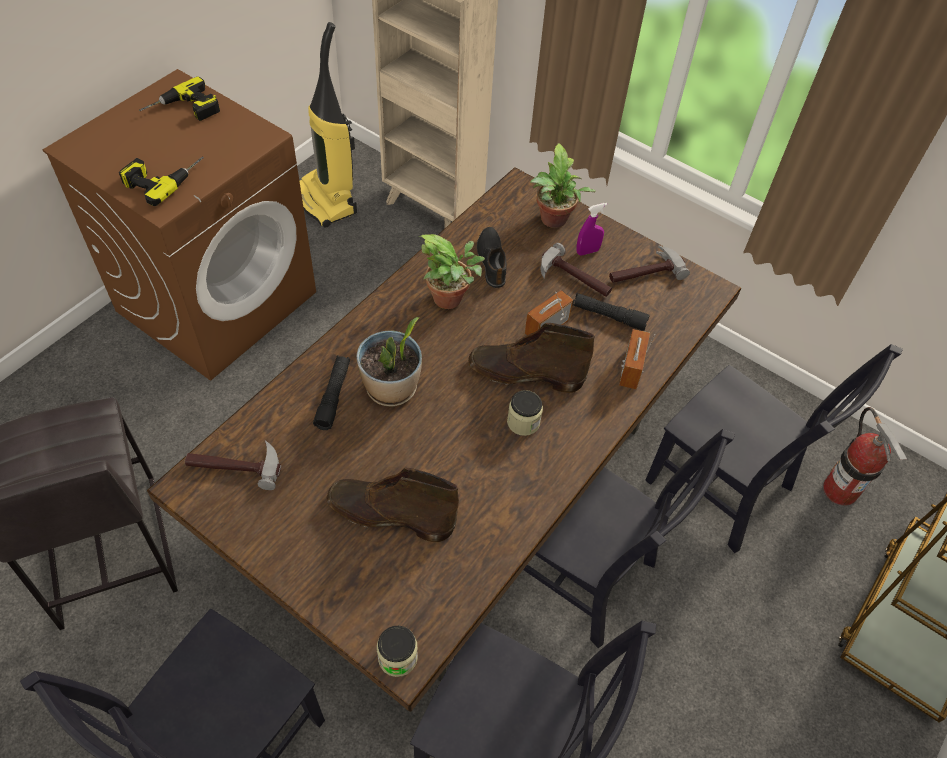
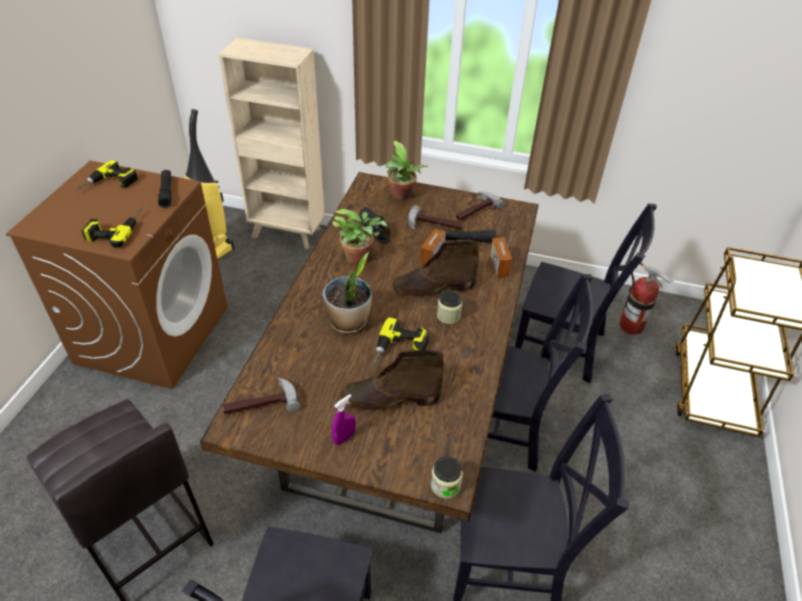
camera: 20 degrees left, 10 degrees down
(333, 396) = (310, 338): black flashlight -> black flashlight (166, 192)
(434, 451) = (399, 351): none -> power drill
(587, 251) = (433, 207): purple spray bottle -> purple spray bottle (344, 438)

